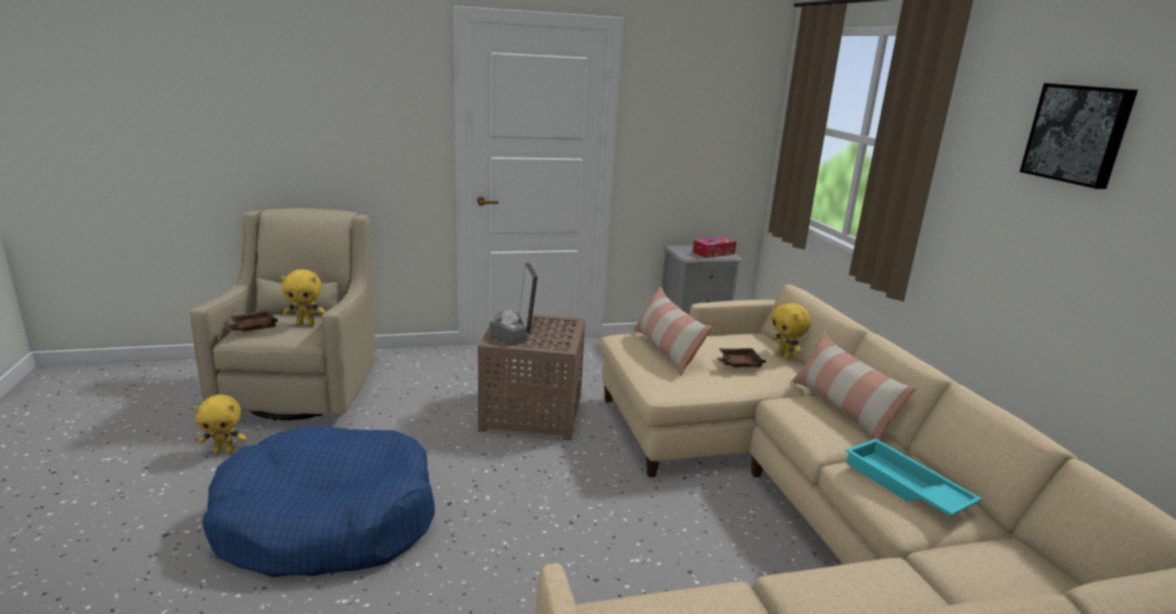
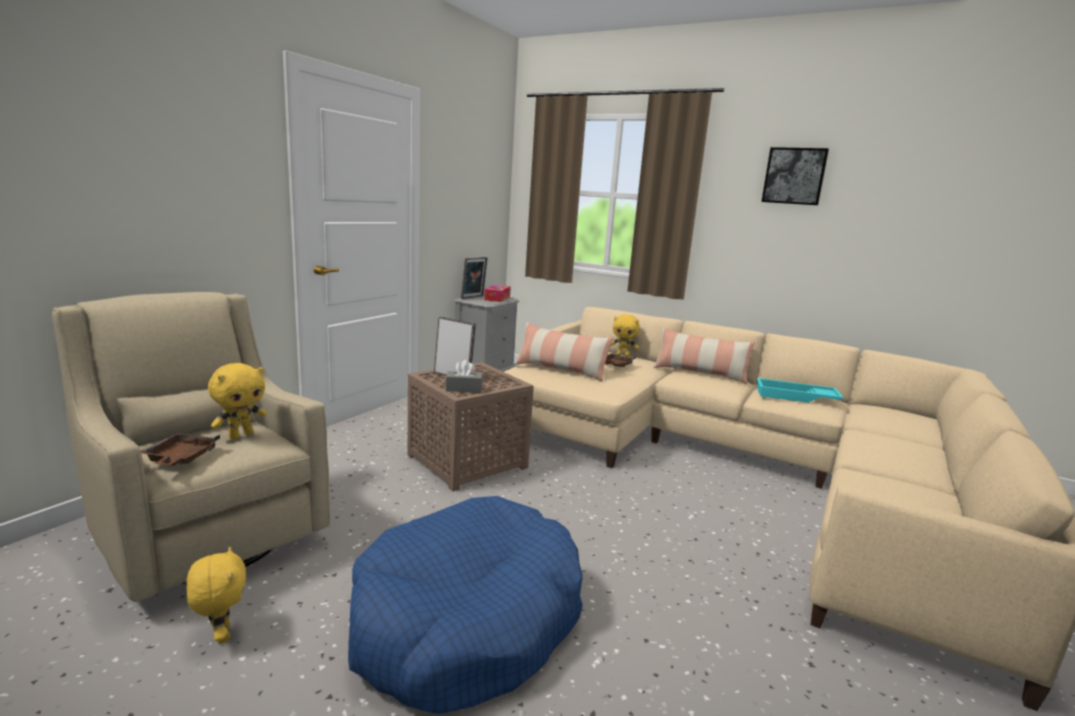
camera: 45 degrees left, 5 degrees down
(224, 451) = (221, 635): yellow plush toy -> yellow plush toy turned 60 degrees counterclockwise
(689, 247) = (473, 297): none -> picture frame

